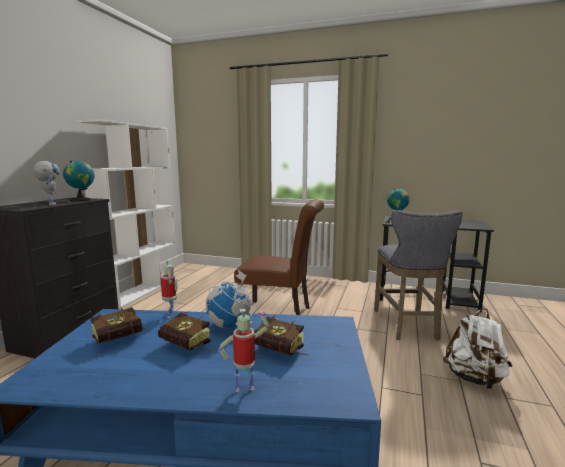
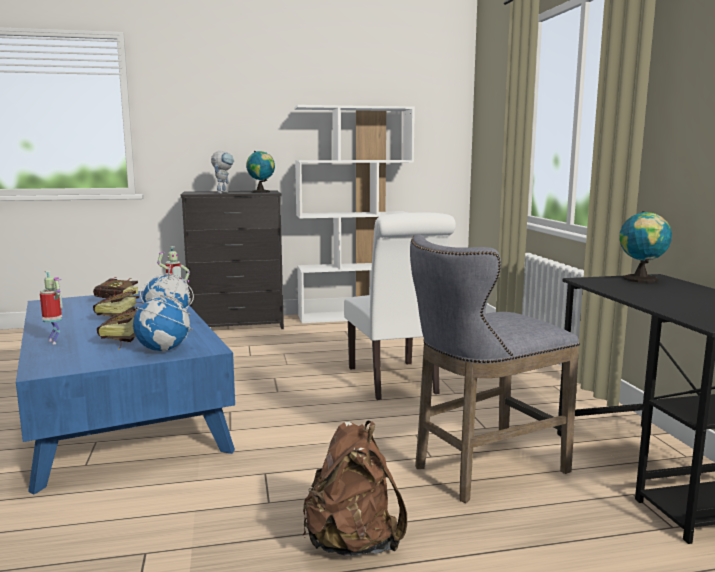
camera: 60 degrees right, 0 degrees up
(280, 313) = (395, 382): brown chair -> white chair
(326, 337) = (164, 349): none -> globe
(475, 379) = (353, 543): white backpack -> brown backpack

